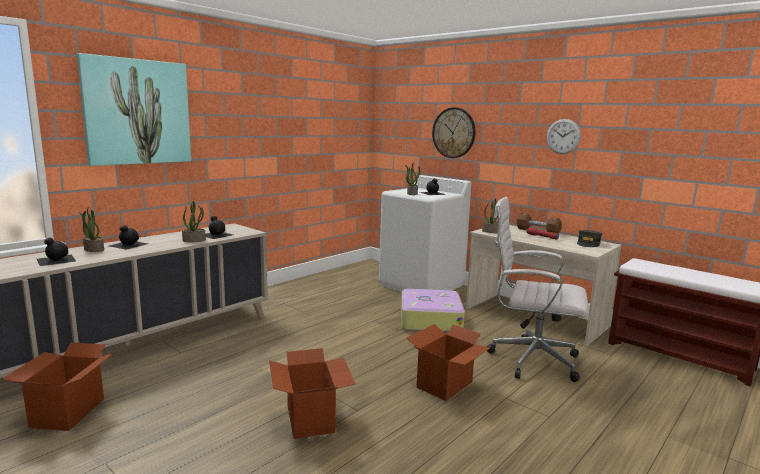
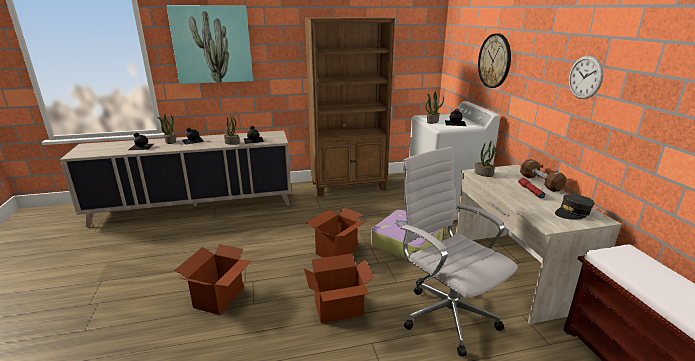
camera: 35 degrees right, 10 degrees up
(67, 413) = (122, 242): cardboard box -> cardboard box (336, 250)
(306, 286) = (349, 186): none -> brown bookcase

